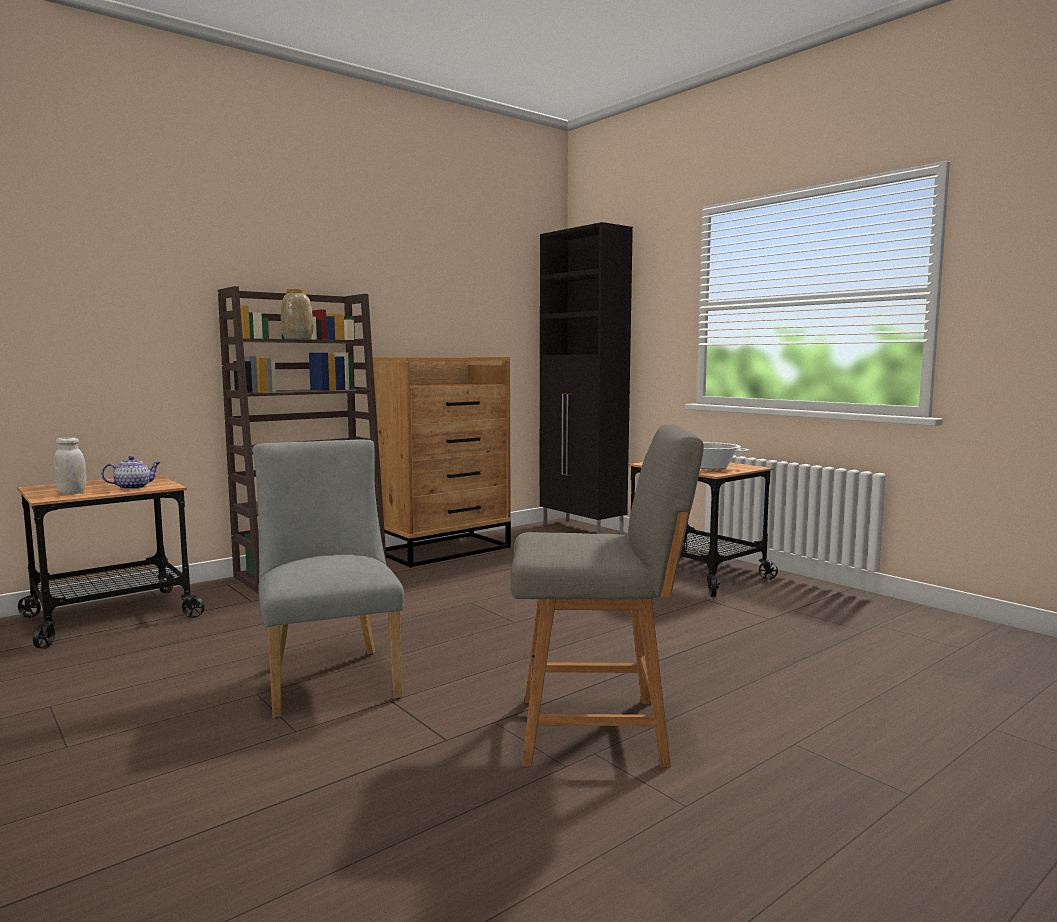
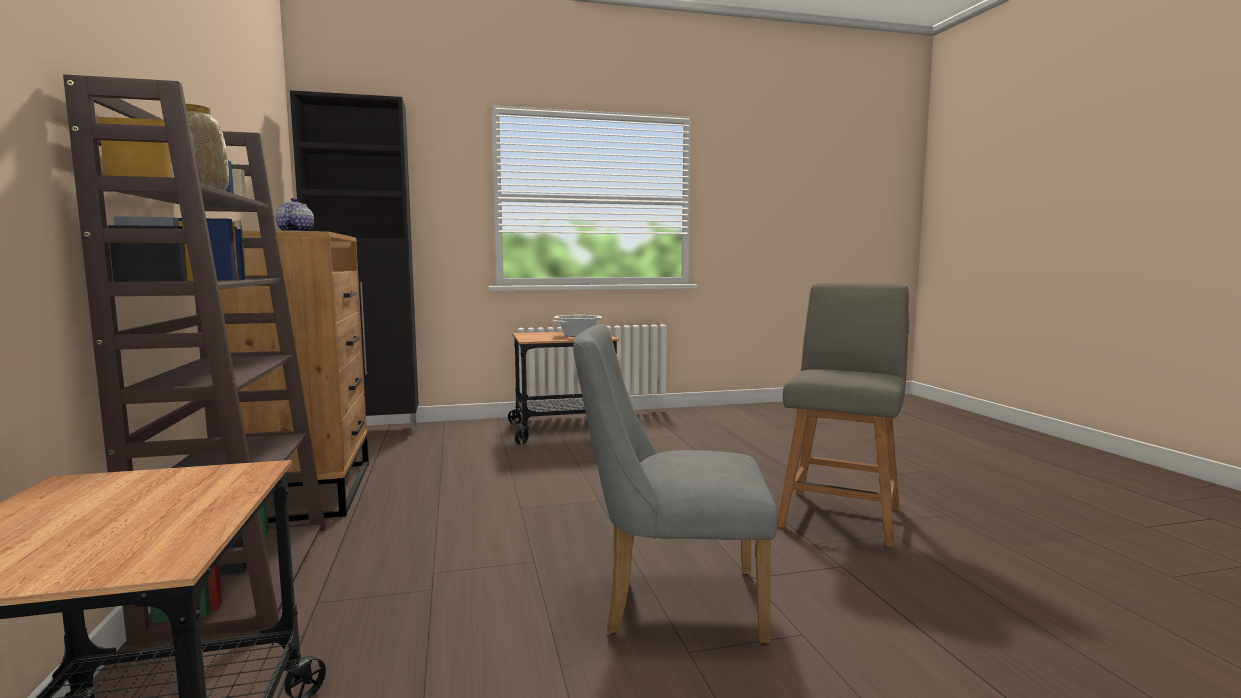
camera: 65 degrees left, 0 degrees up
(72, 493) = (132, 541): white jar -> none
(133, 487) = (197, 491): teapot -> teapot (295, 232)

